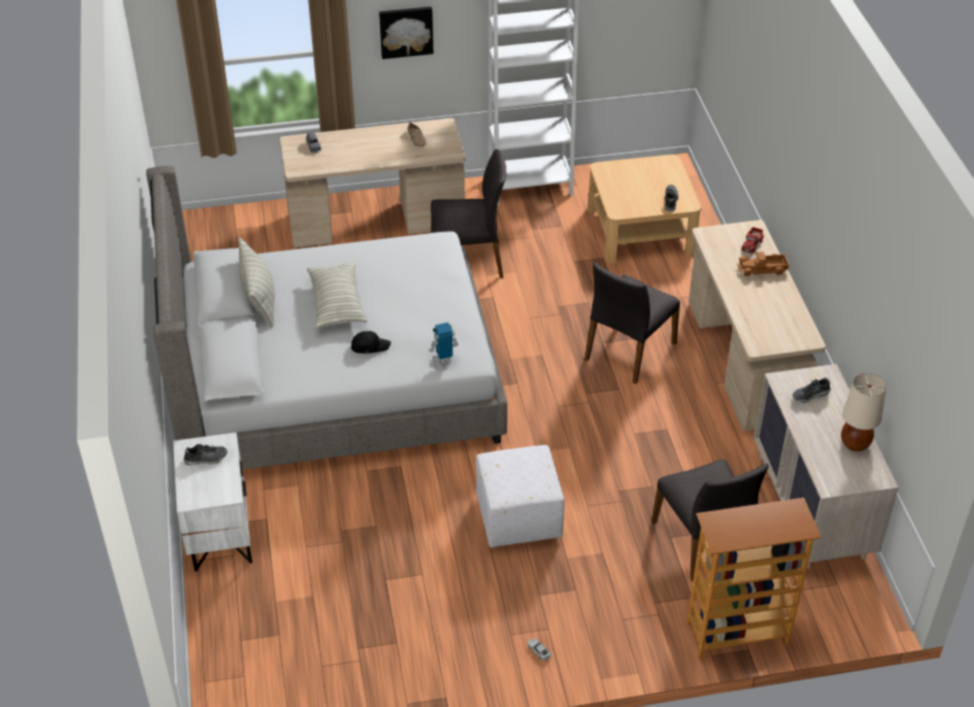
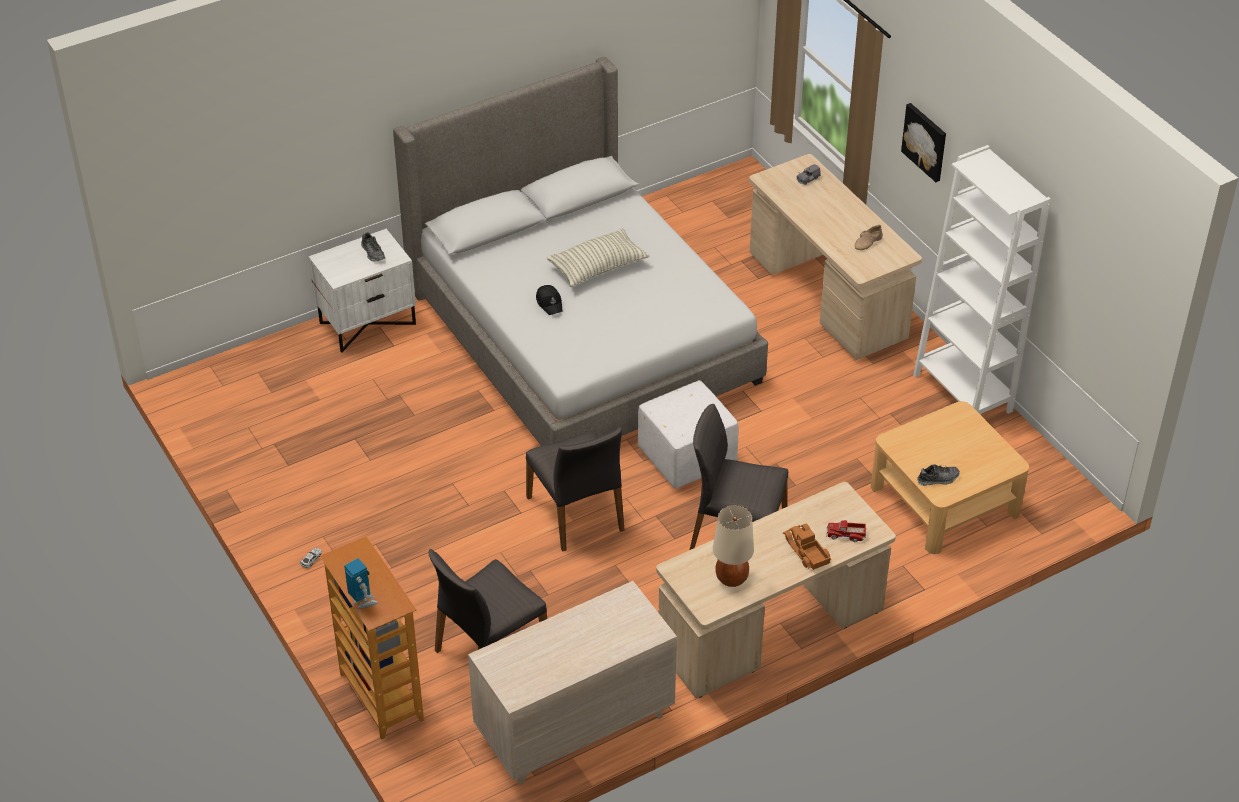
camera: 70 degrees right, 0 degrees up
(259, 299) = (579, 218): pillow -> none
(443, 360) = (553, 355): toy robot -> toy robot (362, 602)
(467, 261) = (806, 378): grey chair -> grey chair (577, 514)
(517, 517) = (464, 505): white ottoman -> white ottoman (686, 457)
(810, 395) = (616, 622): shoe -> none
(855, 443) = (558, 669): beige table lamp -> beige table lamp (732, 578)

